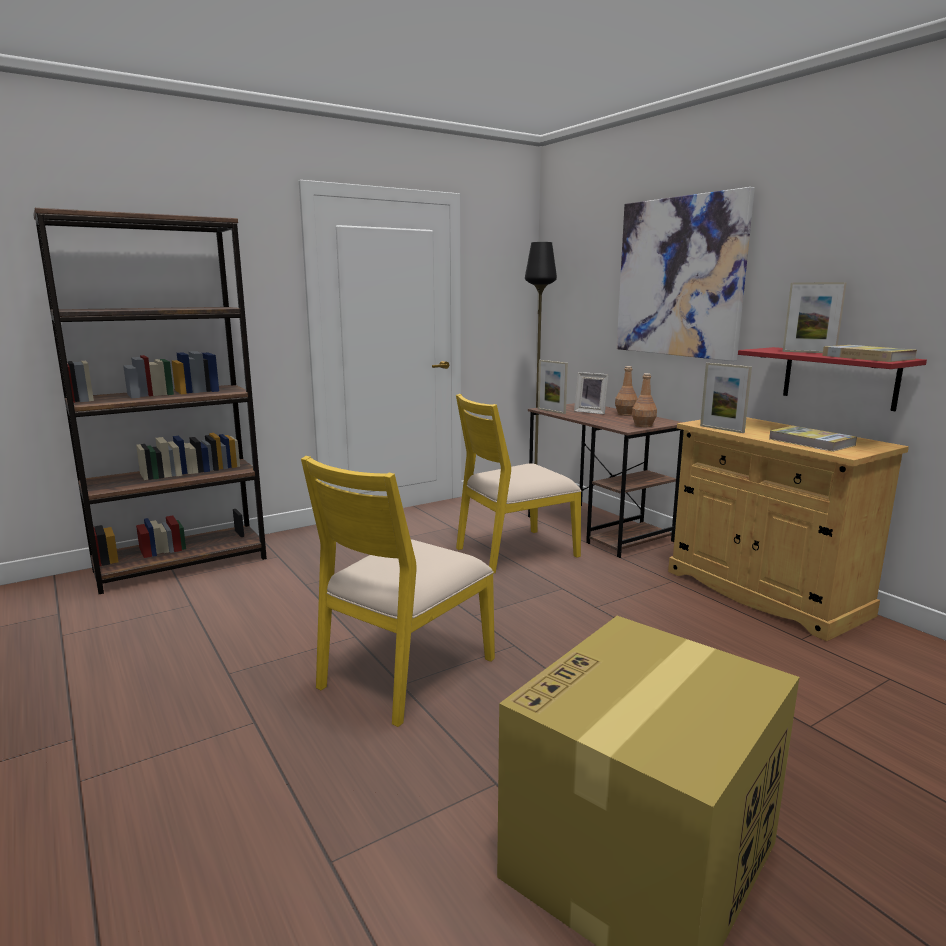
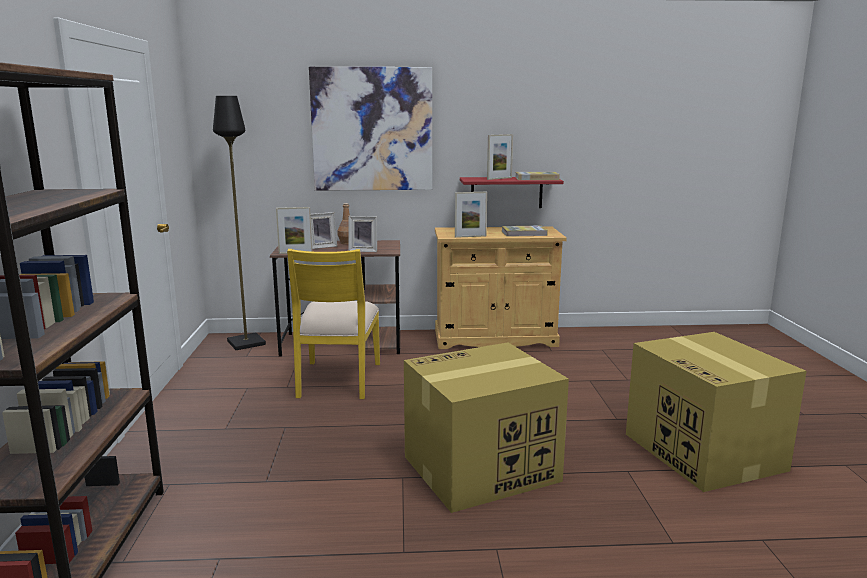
camera: 60 degrees left, 0 degrees up
(404, 672) = (479, 469): yellow chair -> cardboard box
(609, 422) = (363, 250): none -> picture frame
(643, 425) = (388, 247): brown bottle -> none

